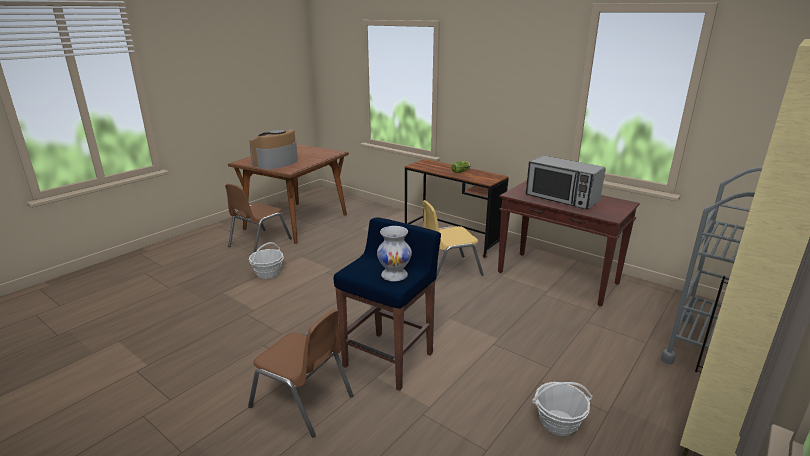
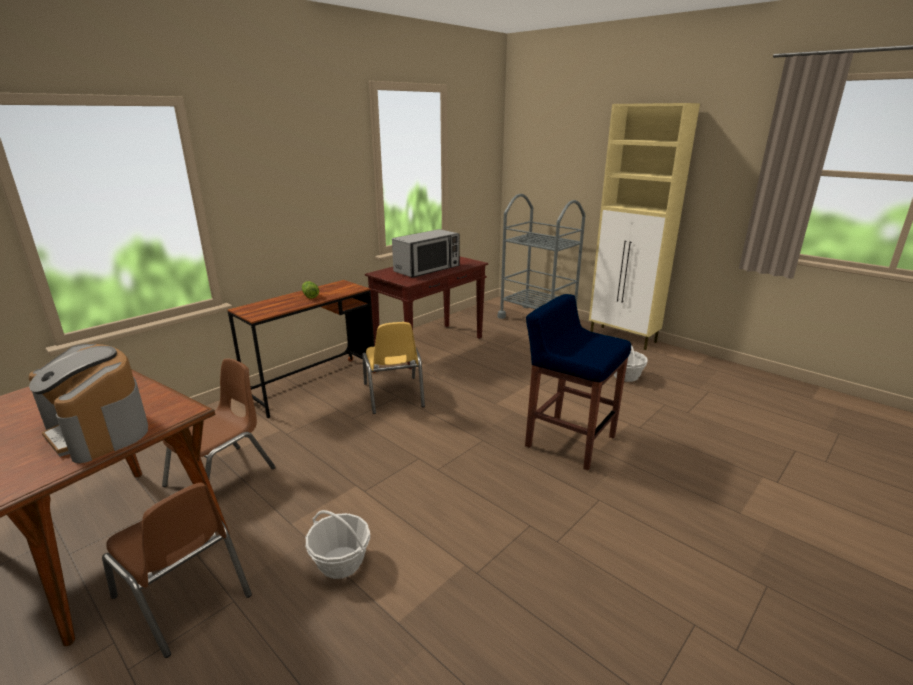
camera: 85 degrees left, 0 degrees up
(302, 401) = (650, 497): brown chair -> brown chair (222, 477)
(394, 276) = (597, 341): white vase -> none

